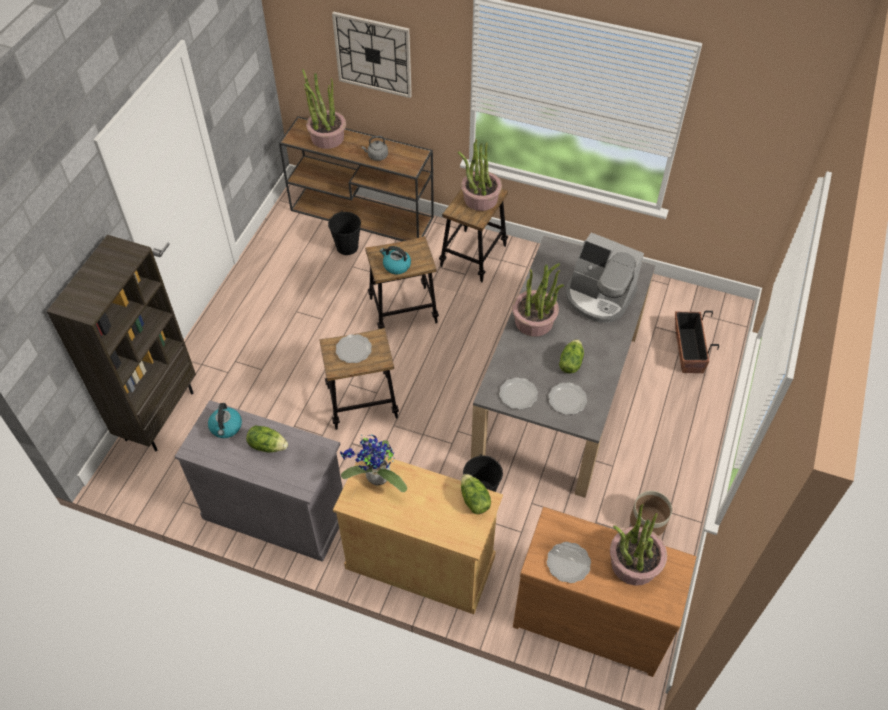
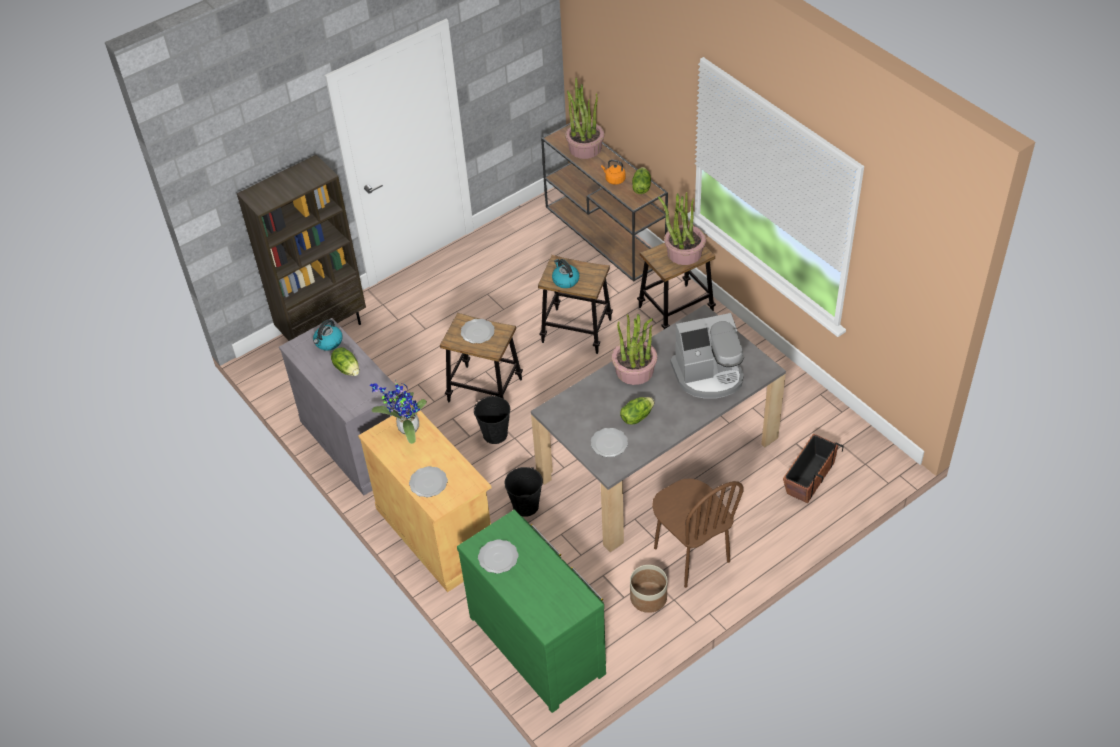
camera: 35 degrees right, 5 degrees down
(347, 247) = (570, 257): black bucket -> black bucket (495, 434)
(373, 54) = (631, 84): wall clock -> none
(376, 156) = (614, 179): grey kettle -> orange kettle
(474, 500) = (465, 479): lettuce -> lettuce (641, 187)
(517, 394) = (571, 421): plate -> plate (428, 483)
(591, 615) = (539, 642): brown dresser -> green dresser
(598, 297) = (709, 375): coffee machine -> coffee machine turned 75 degrees counterclockwise
(633, 564) = (548, 583): potted plant -> none
(651, 465) = (691, 555): none -> brown chair

